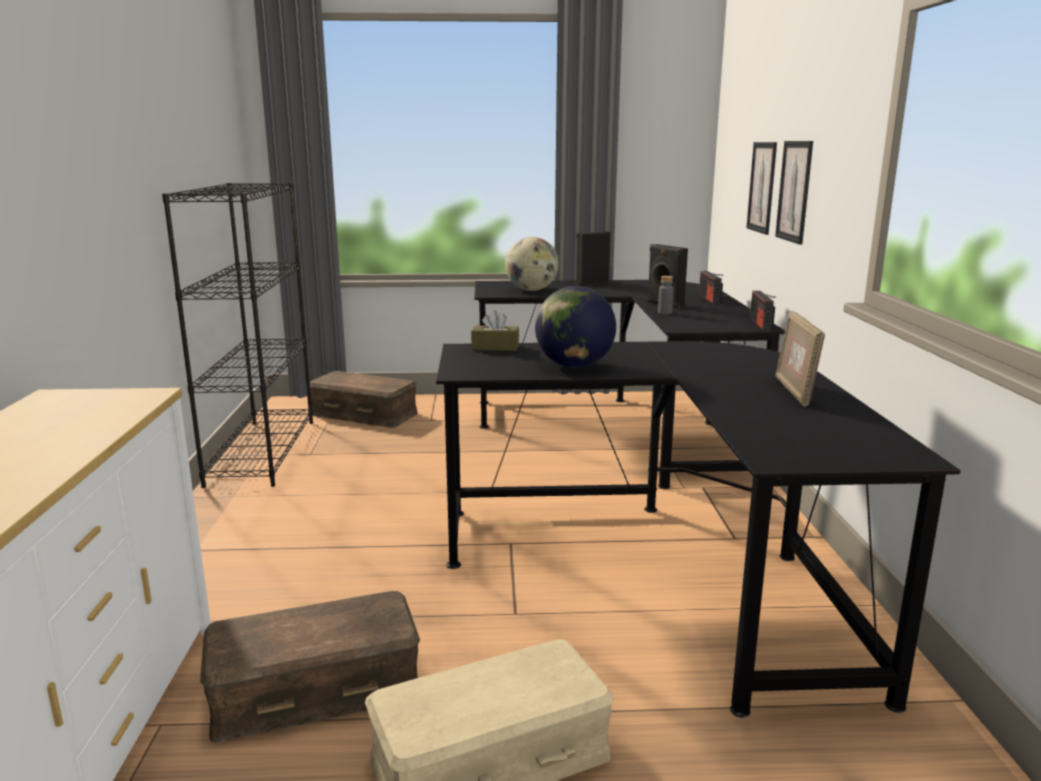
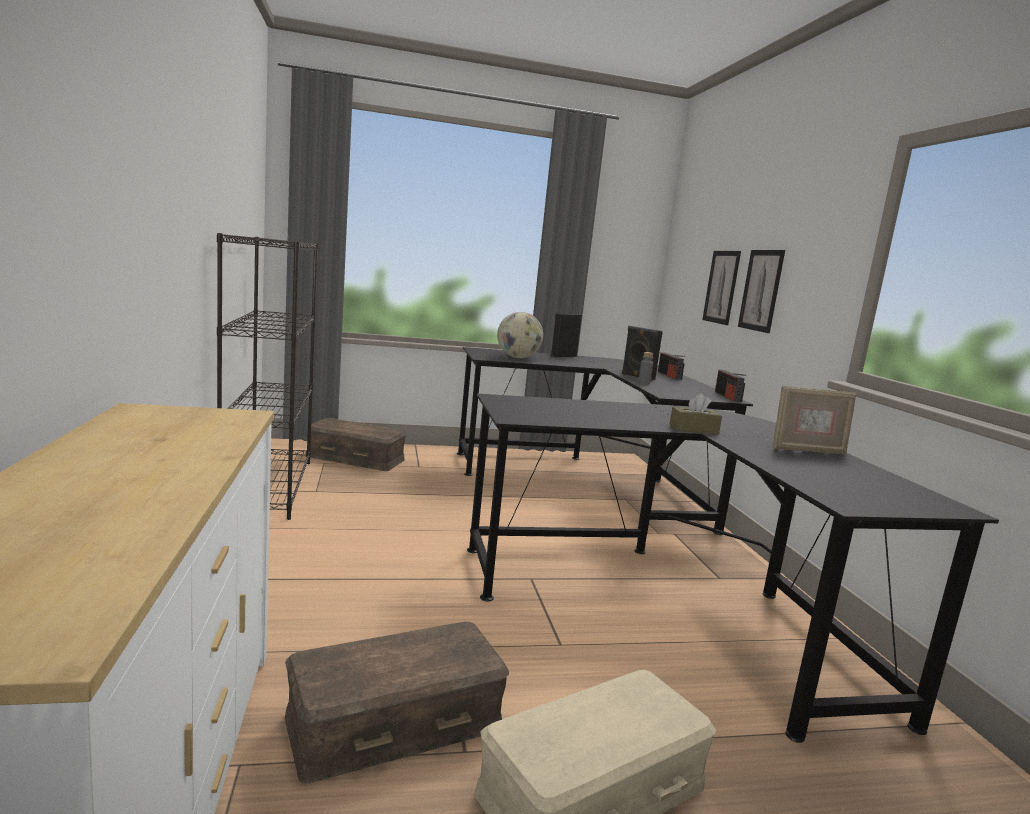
camera: 10 degrees left, 5 degrees down
(495, 347) = (526, 399): brown tissue box -> brown tissue box (693, 429)
(573, 366) = (607, 418): globe -> none
(794, 392) = (807, 451): picture frame -> picture frame turned 90 degrees counterclockwise

